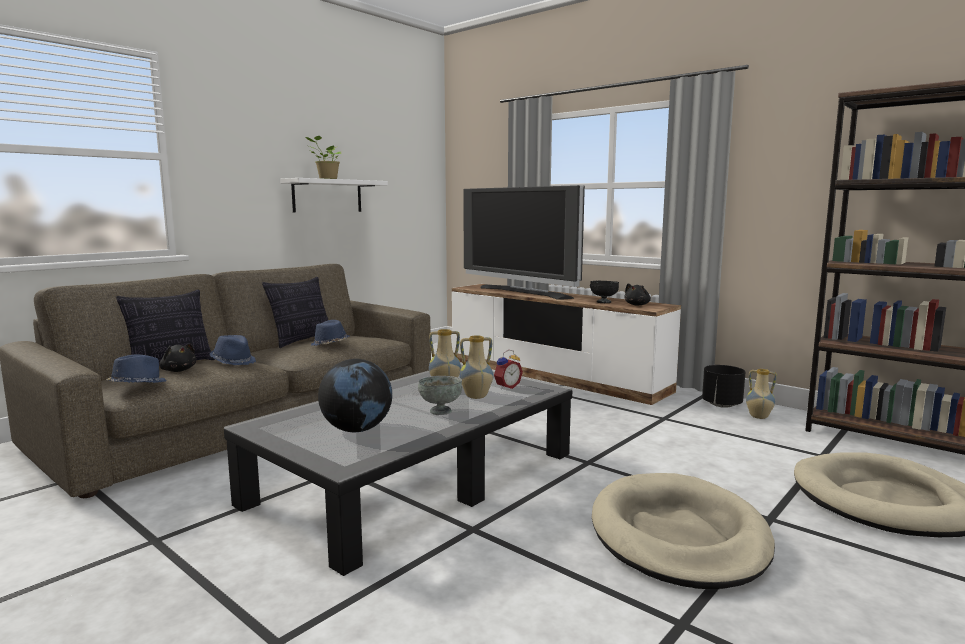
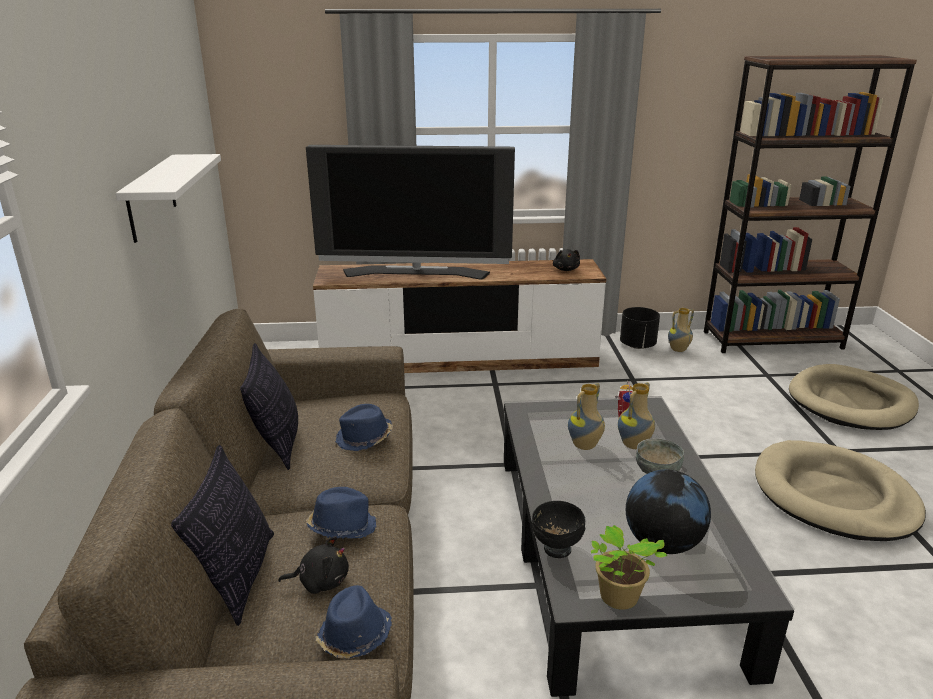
camera: 45 degrees left, 15 degrees up
(326, 179) = (170, 175): potted plant -> potted plant (618, 599)
(603, 302) = (530, 272): black bowl -> black bowl (556, 548)

